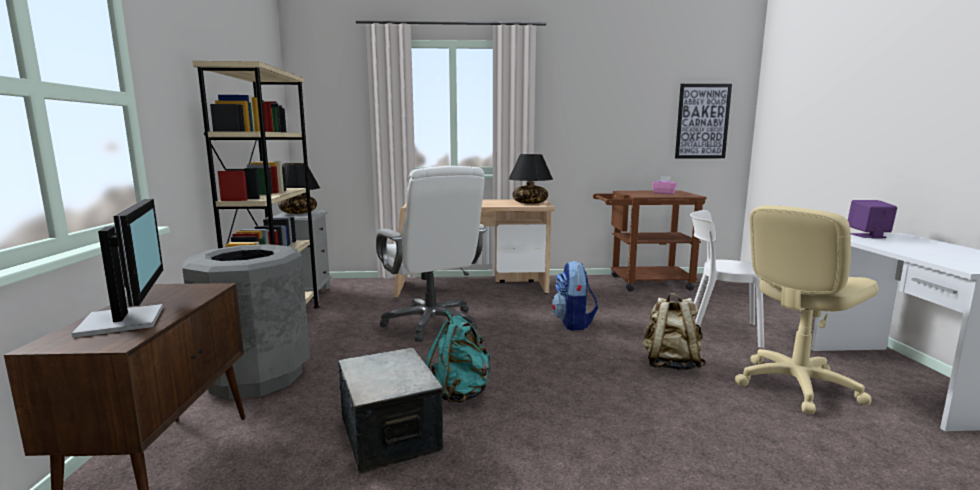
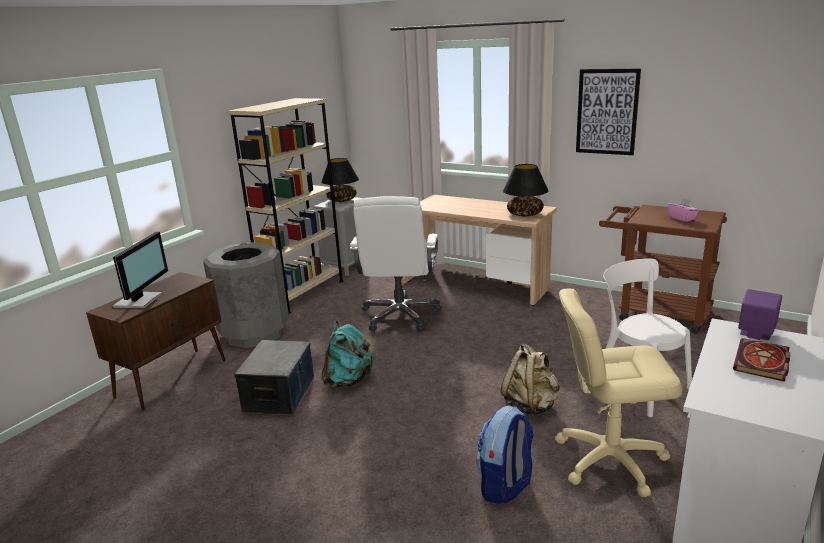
camera: 35 degrees right, 10 degrees up
(573, 323) = (510, 343): backpack -> backpack (505, 485)
(702, 121) = (765, 129): picture -> picture (607, 112)
(923, 247) = (762, 363): none -> book

